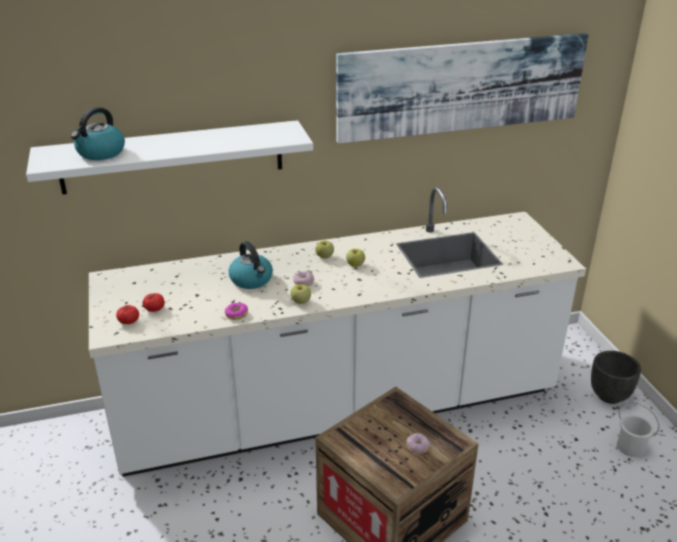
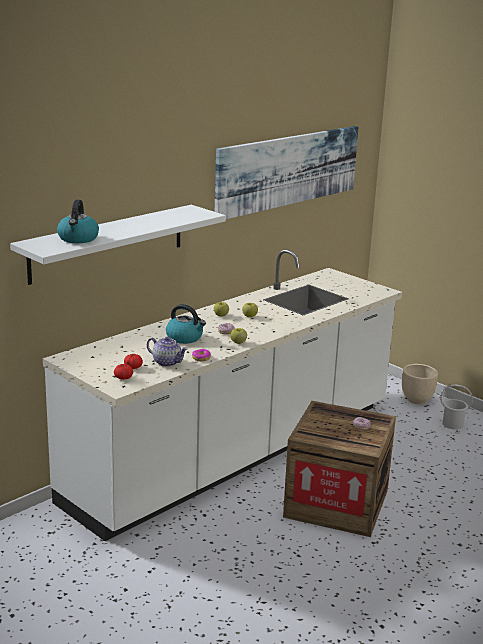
camera: 30 degrees left, 10 degrees down
(195, 311) = (167, 362): none -> teapot
(609, 396) = (417, 400): black planter -> beige planter

